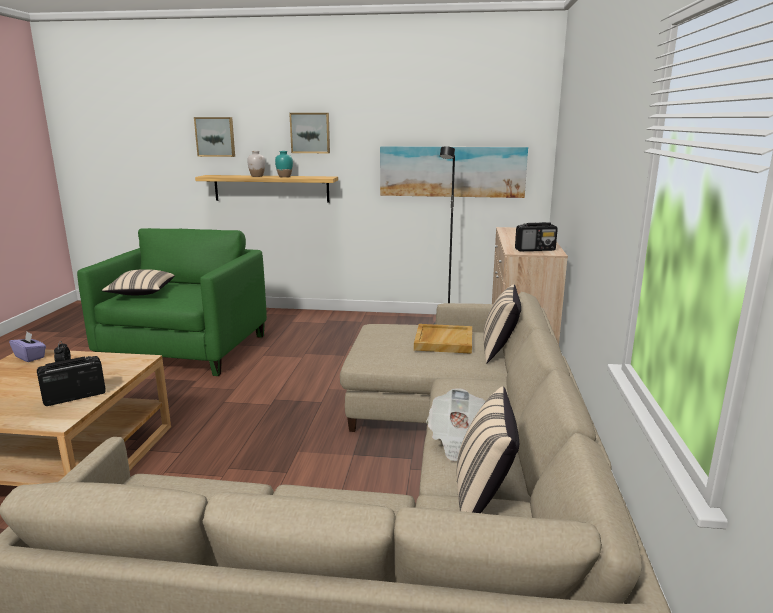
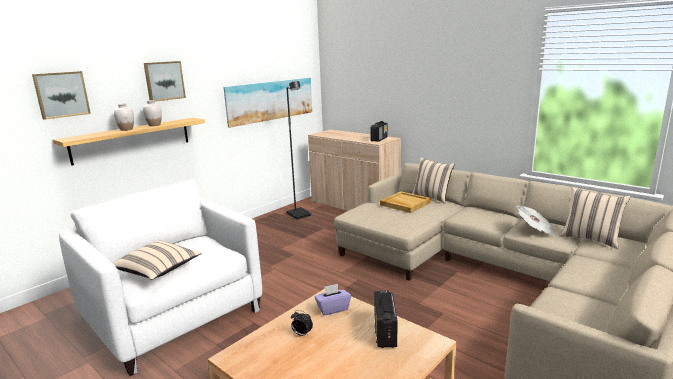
camera: 55 degrees left, 0 degrees up
(30, 357) = (248, 353): purple tissue box -> purple tissue box (333, 308)
(185, 350) = (174, 316): green armchair -> white armchair
(284, 176) = (154, 125): turquoise vase -> white vase

